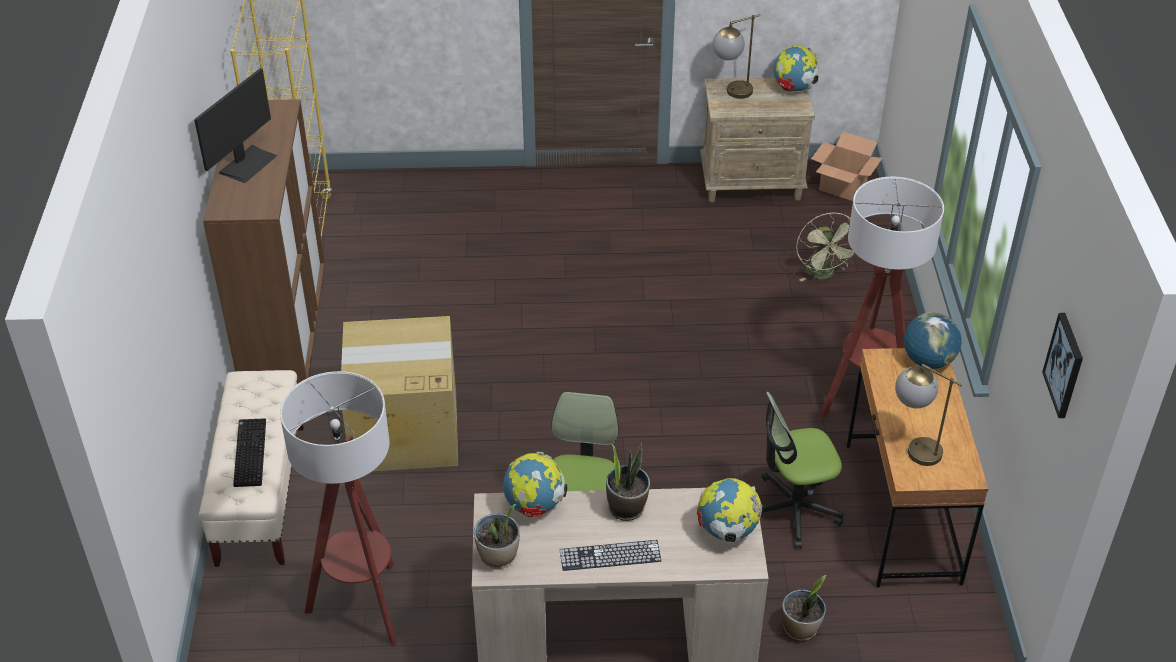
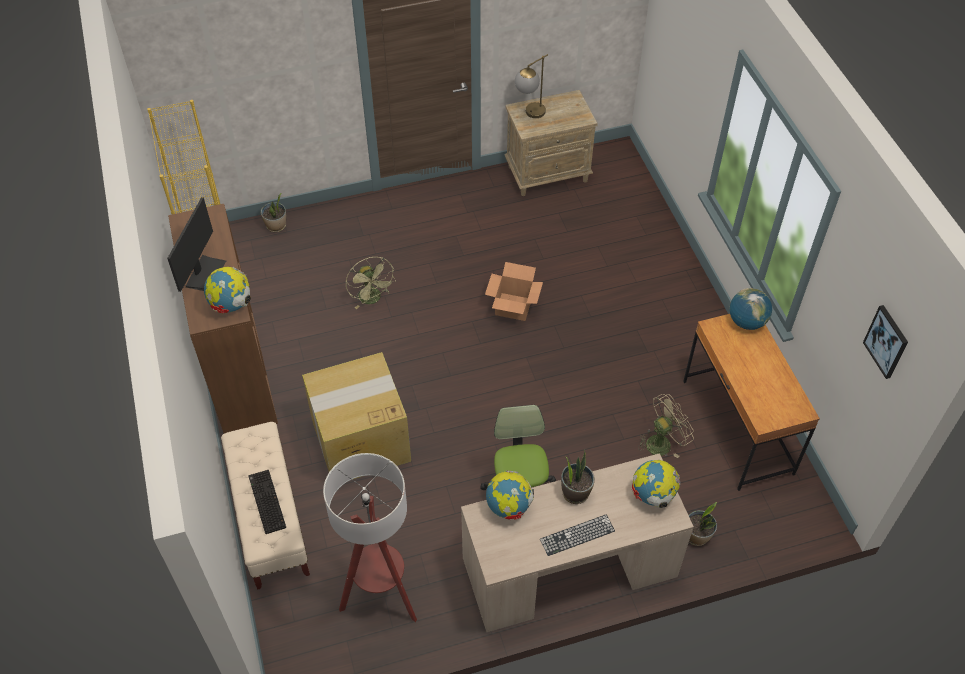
camera: 15 degrees left, 10 degrees up
(498, 557) = (497, 555): potted plant -> potted plant (276, 226)
(793, 509) = (662, 442): office chair -> beige fan
(794, 89) = (574, 102): globe -> globe (231, 305)
(823, 275) = (624, 242): green fan -> green fan (373, 299)
(843, 186) = (615, 163): cardboard box -> cardboard box (514, 306)
(864, 401) = (684, 342): floor lamp -> none
(913, 447) = (759, 396): table lamp -> none

